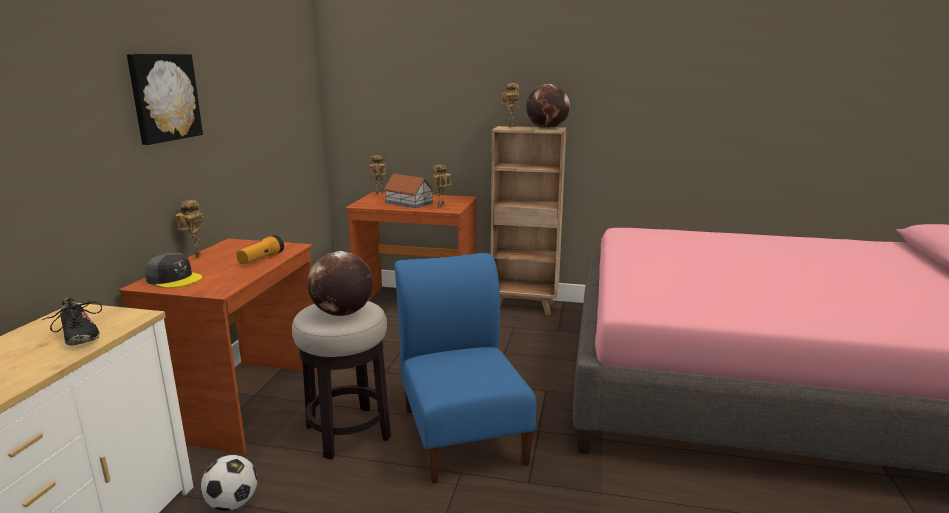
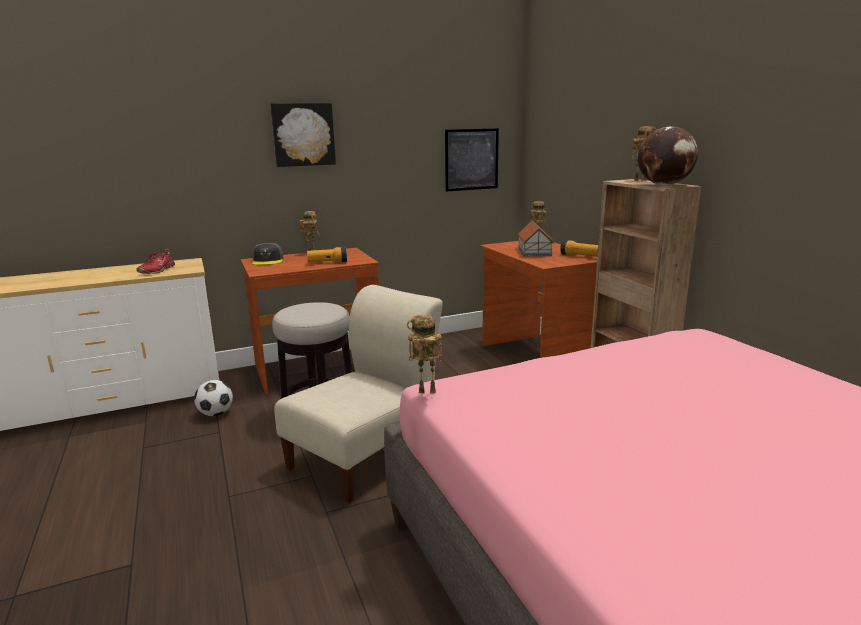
camera: 55 degrees right, 0 degrees up
(78, 335) = (157, 270): black shoe -> red shoe
(296, 118) = (471, 159): none -> picture
(342, 313) = (305, 311): globe -> none
(441, 207) = (546, 260): toy robot -> toy robot (425, 392)
(451, 199) = (580, 256): none -> flashlight
(462, 432) = (367, 455): blue chair -> beige chair

